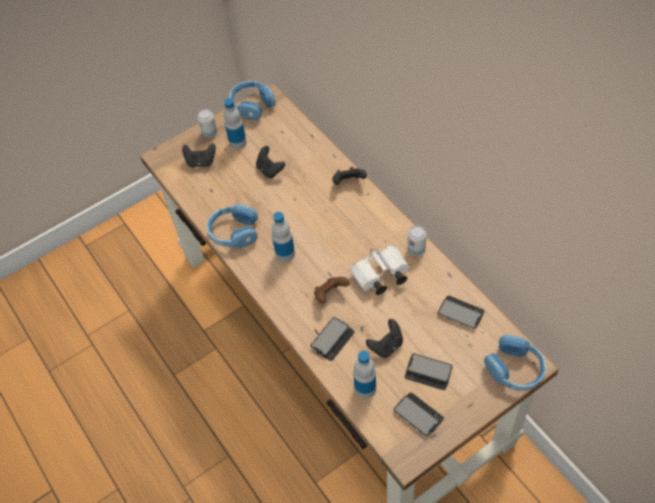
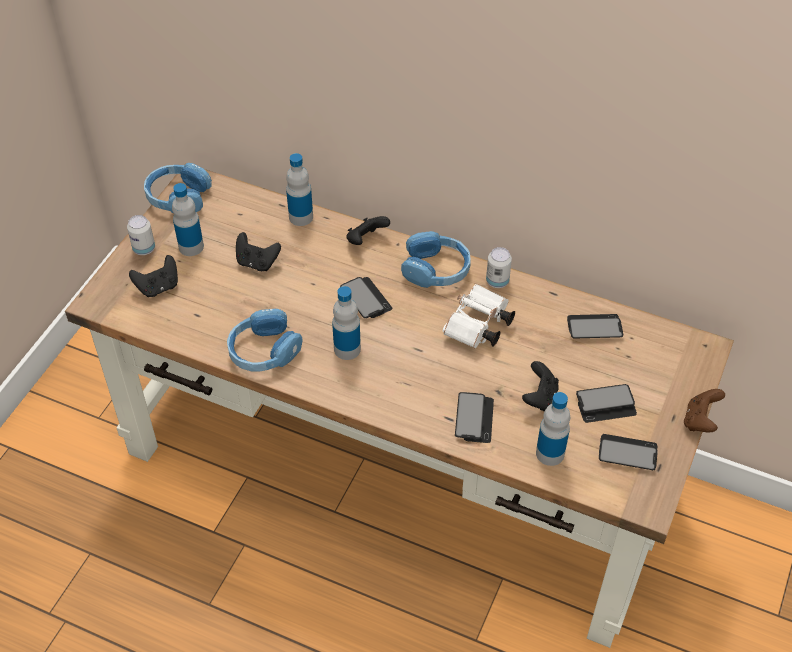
camera: 35 degrees left, 5 degrees down
(318, 149) = (301, 217): none -> bottle
(320, 224) = (366, 299): none -> phone
(330, 295) = (435, 371): brown game controller -> brown game controller (700, 421)
(515, 369) = (692, 360): blue headphones -> blue headphones (436, 269)

